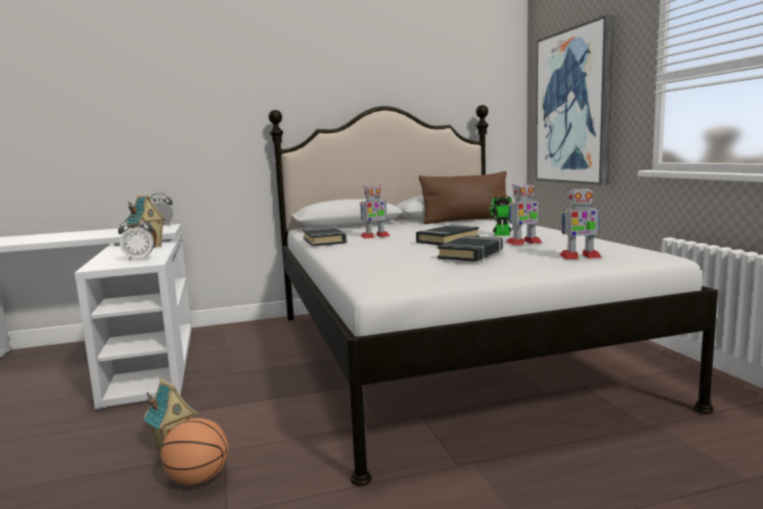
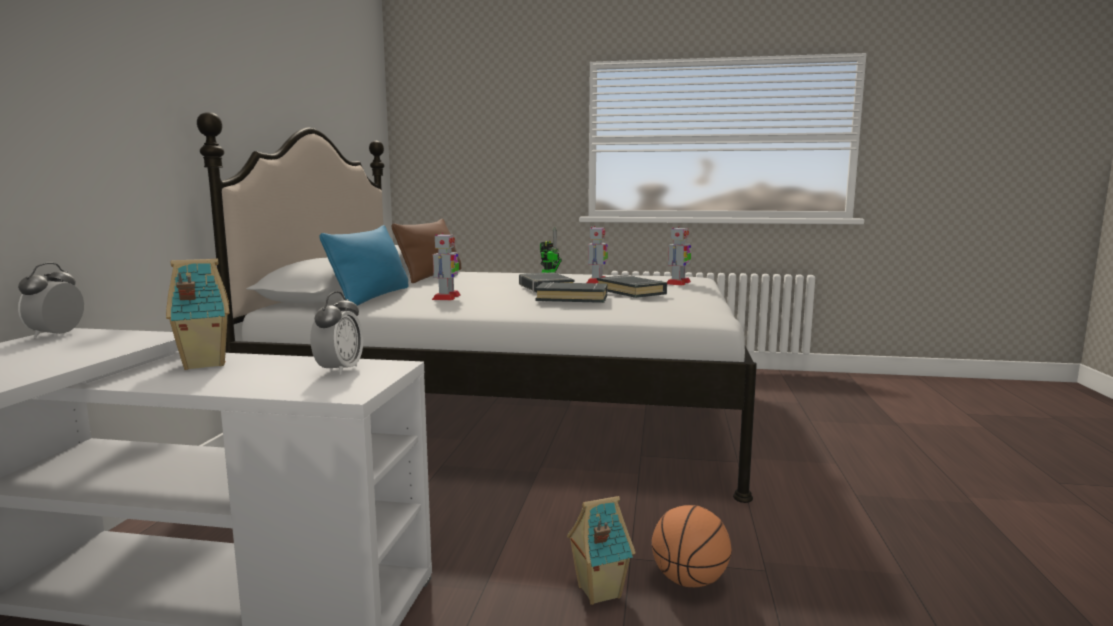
camera: 65 degrees left, 0 degrees up
(324, 241) = (426, 309): black book -> black book (572, 298)
(353, 230) = (372, 297): none -> blue pillow
(574, 107) = (478, 155): picture -> none

